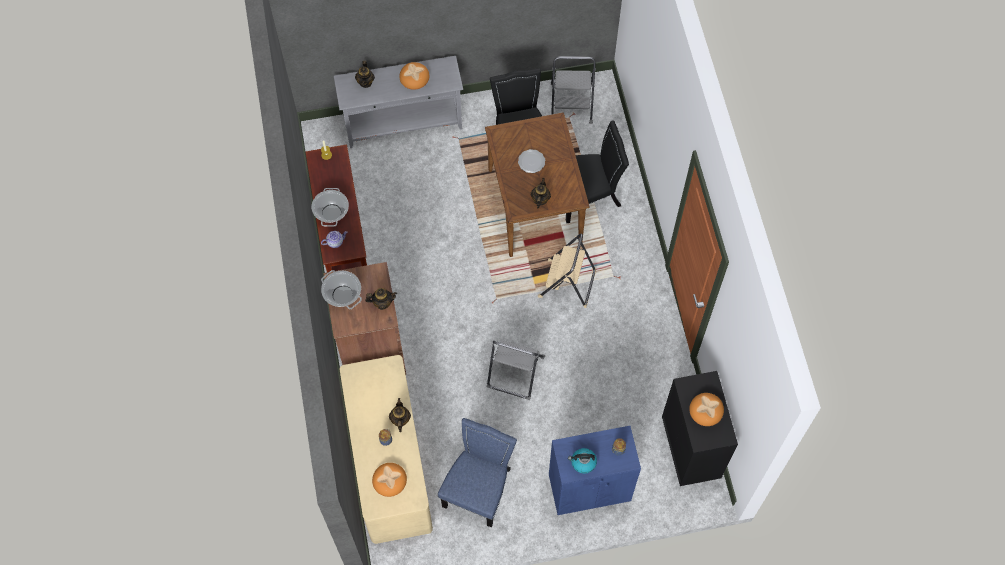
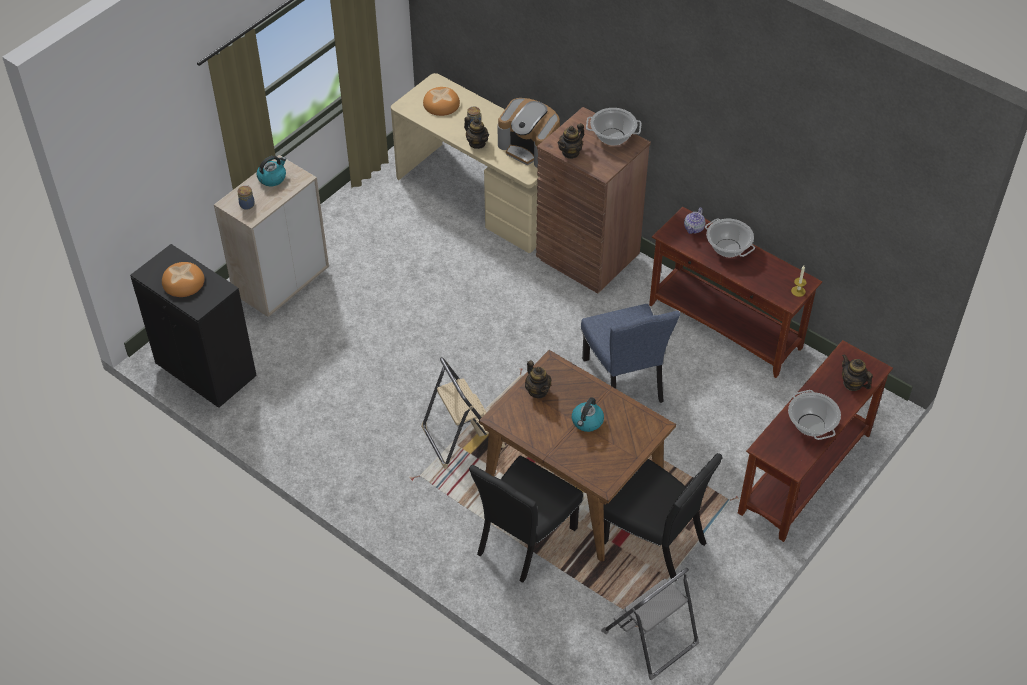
camera: 140 degrees right, 15 degrees down
(368, 387) = (530, 147): none -> coffee machine
(403, 123) = (804, 474): grey console table -> brown console table
(414, 77) = (811, 425): bread -> cooking pot
(478, 490) = (384, 225): blue chair -> blue chair (624, 377)
(514, 373) = (438, 326): grey step ladder -> none
(531, 161) = (587, 422): plate -> kettle
(588, 490) = (282, 284): blue cabinet -> beige cabinet

